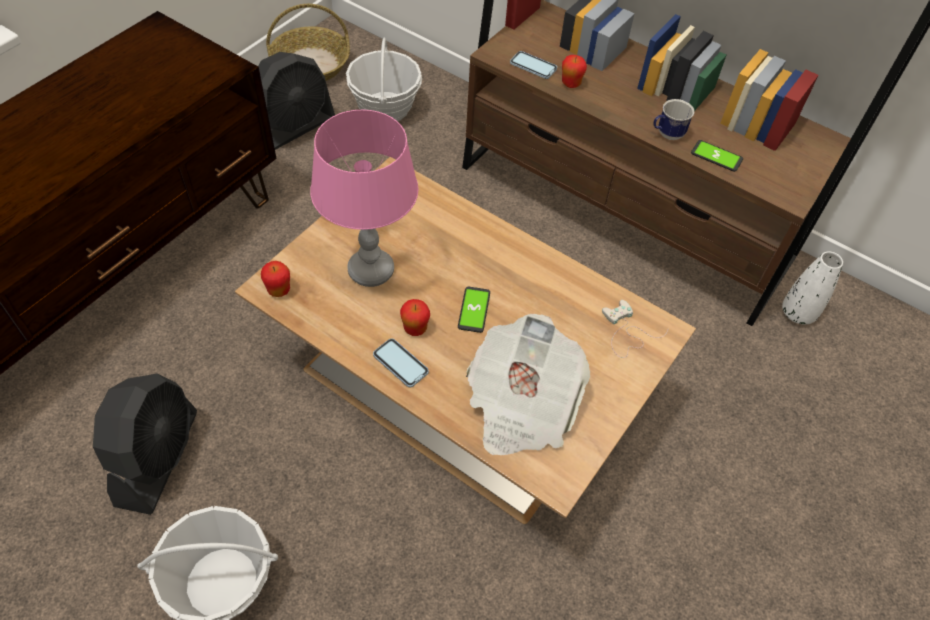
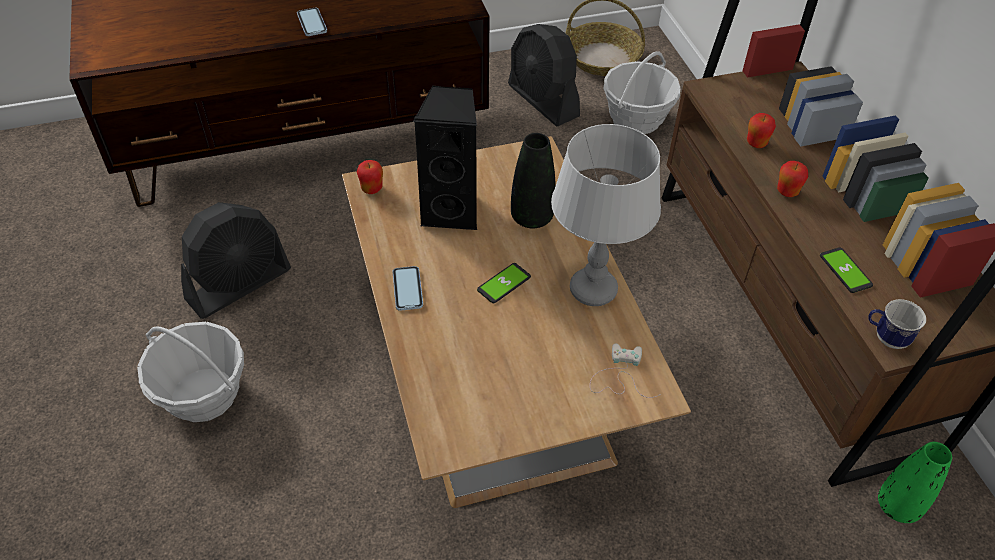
camera: 40 degrees right, 5 degrees down
(293, 128) = (543, 101): black fan -> black fan turned 60 degrees clockwise
(371, 270) = (452, 211): pink table lamp -> black speaker
(415, 328) = (444, 271): apple -> apple (787, 192)
(442, 239) = (531, 218): none -> black vase
(521, 405) = (470, 375): newspaper -> none
(533, 66) = (734, 114): phone -> phone (312, 23)
(545, 274) = (592, 290): none -> grey table lamp
(666, 135) = (810, 228): mug -> mug (885, 337)
(797, 313) = (897, 506): white vase -> green vase

